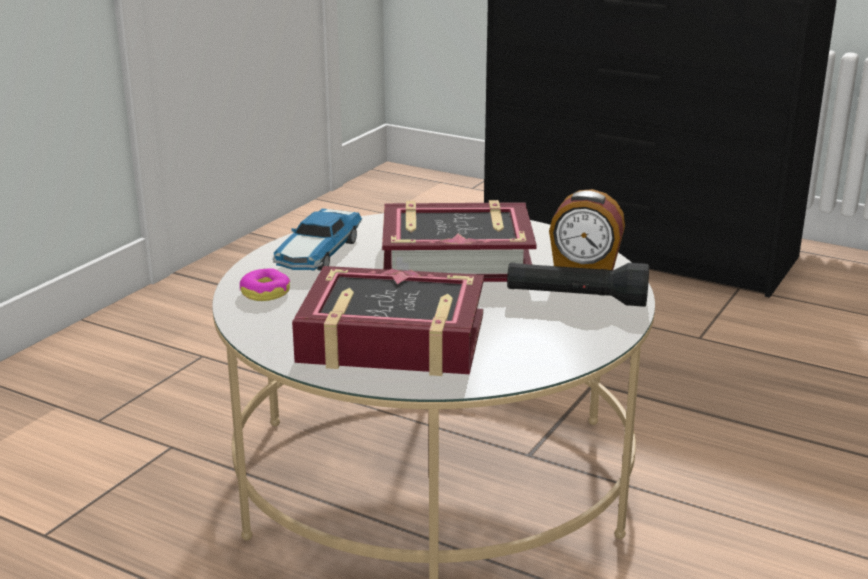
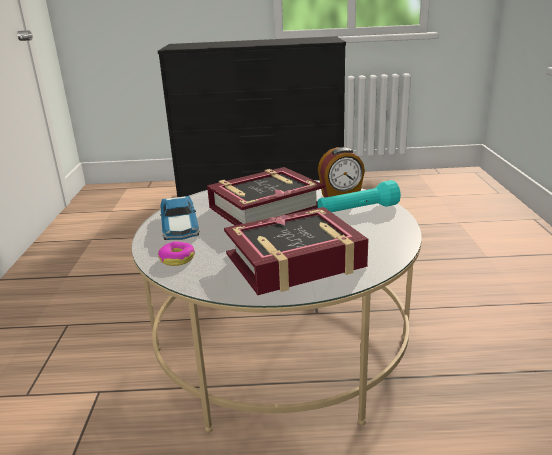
camera: 30 degrees left, 0 degrees up
(576, 299) = (357, 211): black flashlight -> turquoise flashlight

